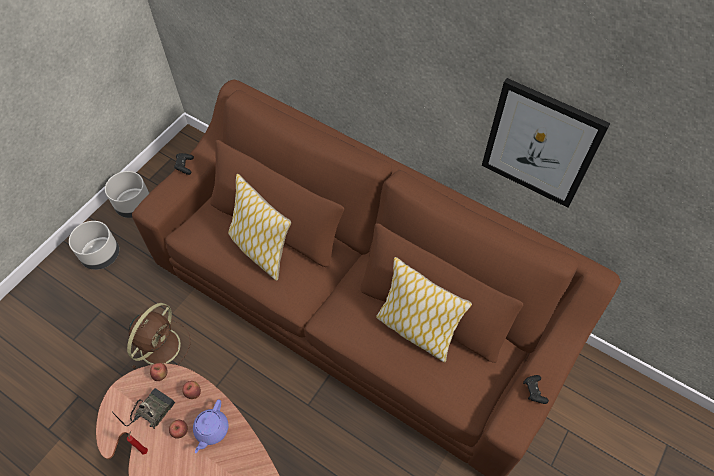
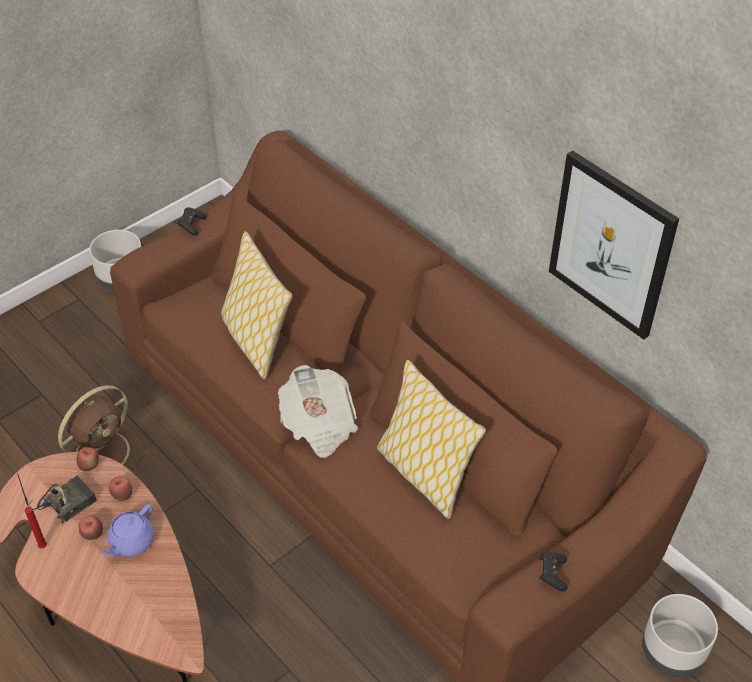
camera: 15 degrees right, 10 degrees down
(101, 256) = (62, 330): grey planter -> grey planter (672, 652)
(327, 307) = (319, 424): none -> newspaper

